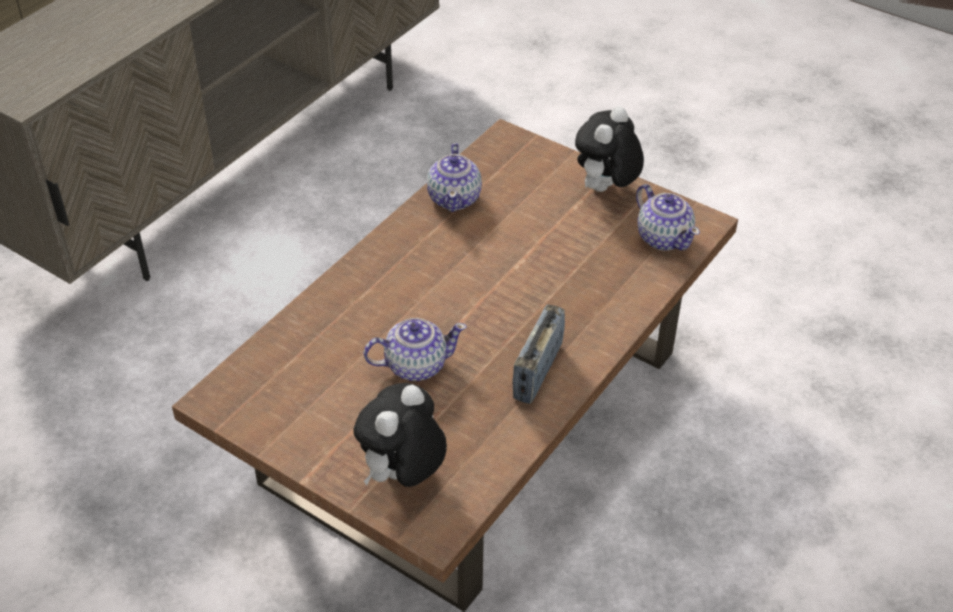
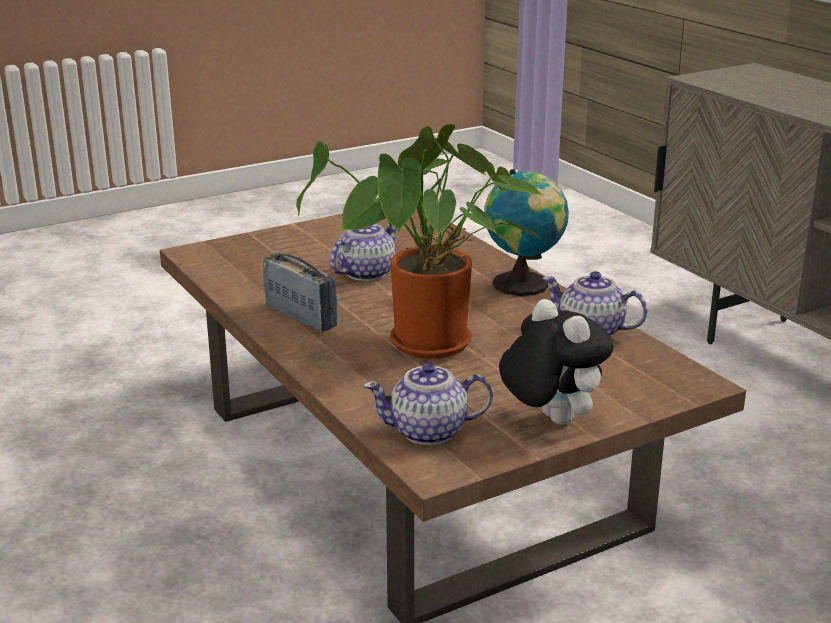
camera: 115 degrees right, 20 degrees down
(383, 254) = (524, 285): none -> globe
(402, 476) = (256, 251): plush toy -> none
(415, 365) = (365, 273): teapot -> teapot turned 150 degrees counterclockwise
(542, 275) = (427, 347): none -> potted plant

